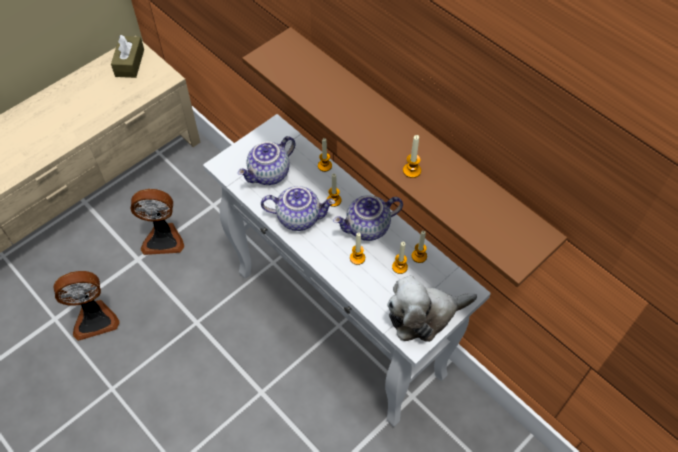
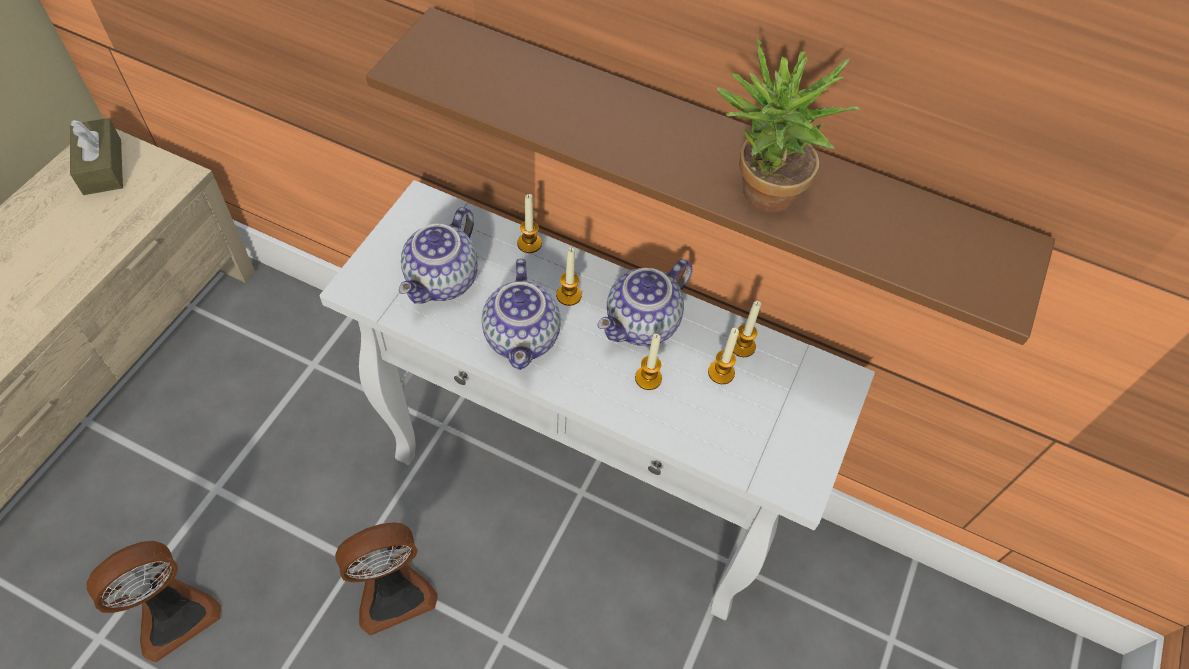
camera: 25 degrees left, 0 degrees up
(163, 238) = (248, 442): fan -> fan (393, 591)
(299, 217) = (523, 338): teapot -> teapot turned 105 degrees clockwise
(412, 170) = (758, 196): candle -> potted plant
(424, 315) = (795, 439): plush toy -> none

